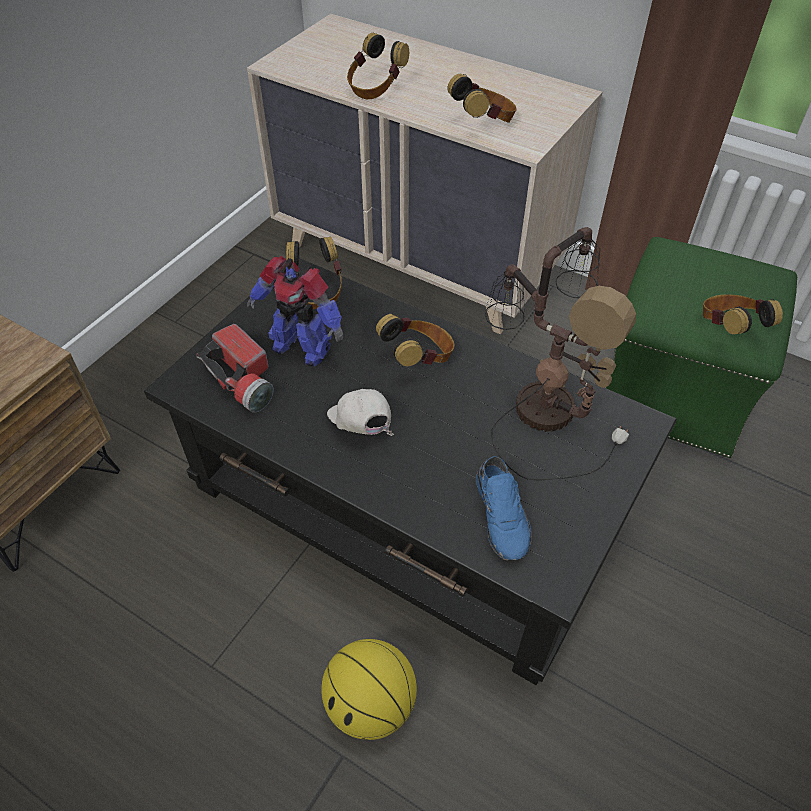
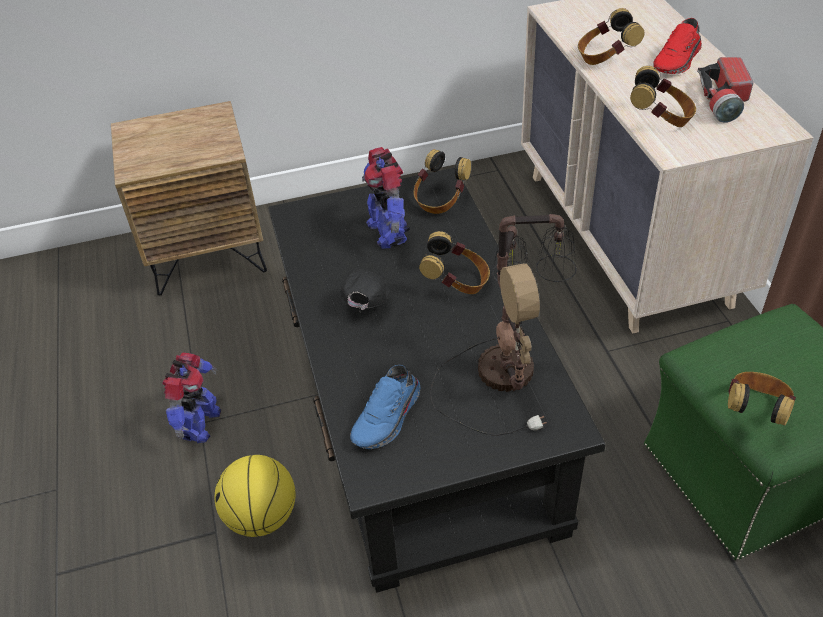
camera: 45 degrees right, 5 degrees down
(212, 668) = (200, 424): none -> toy robot
(243, 379) = (329, 232): flashlight -> flashlight (723, 101)
(361, 427) = (365, 304): white cap -> black cap
(436, 69) = (678, 61): none -> red shoe

